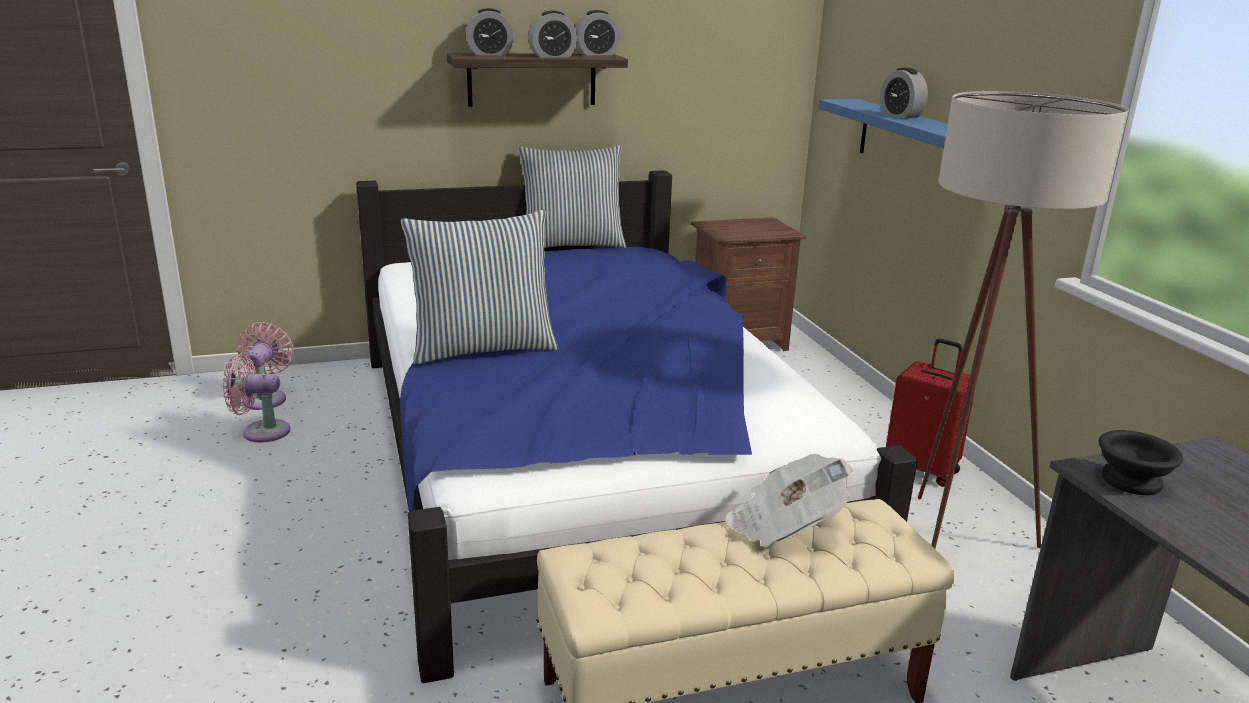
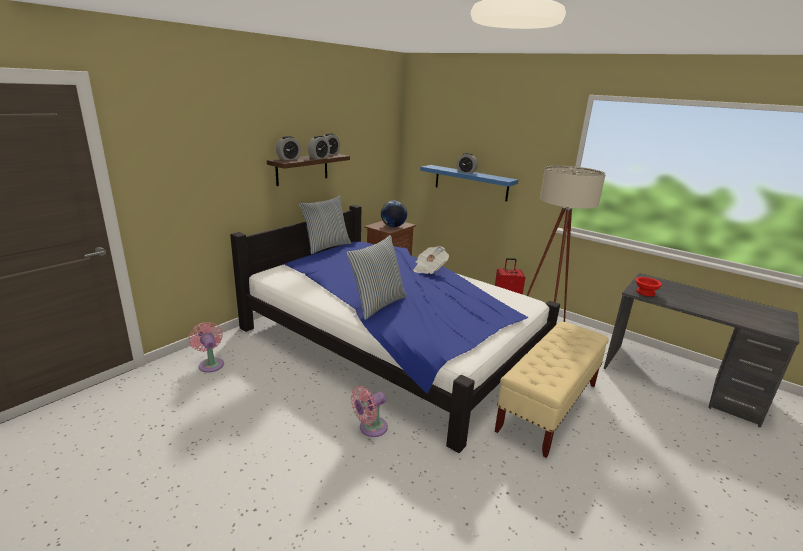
camera: 35 degrees left, 0 degrees up
(261, 431) = (234, 381): pink fan -> pink fan (370, 428)
(749, 231) = (393, 226): none -> globe
(784, 525) = (556, 339): newspaper -> newspaper (429, 269)
(1128, 480) = (644, 292): black bowl -> red bowl

